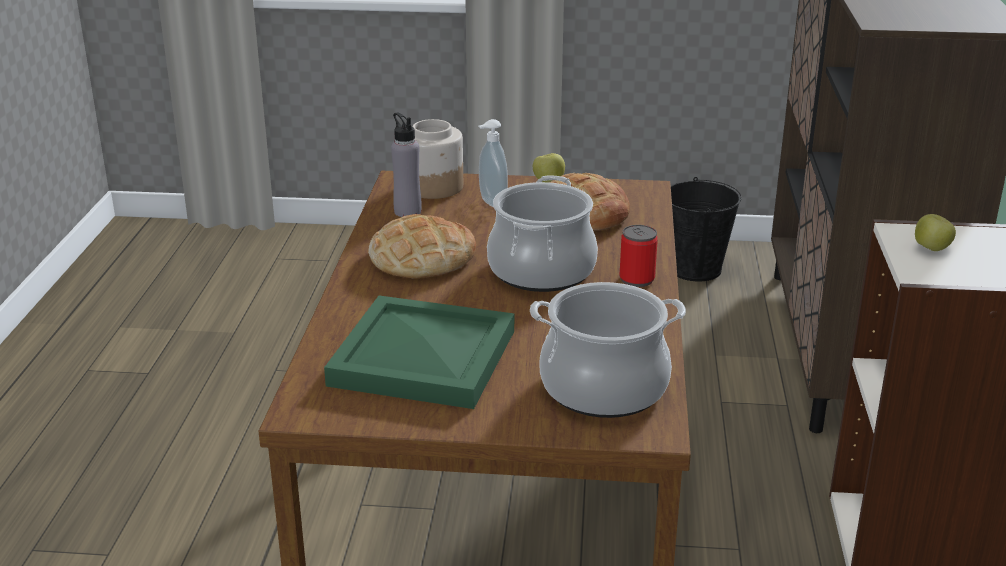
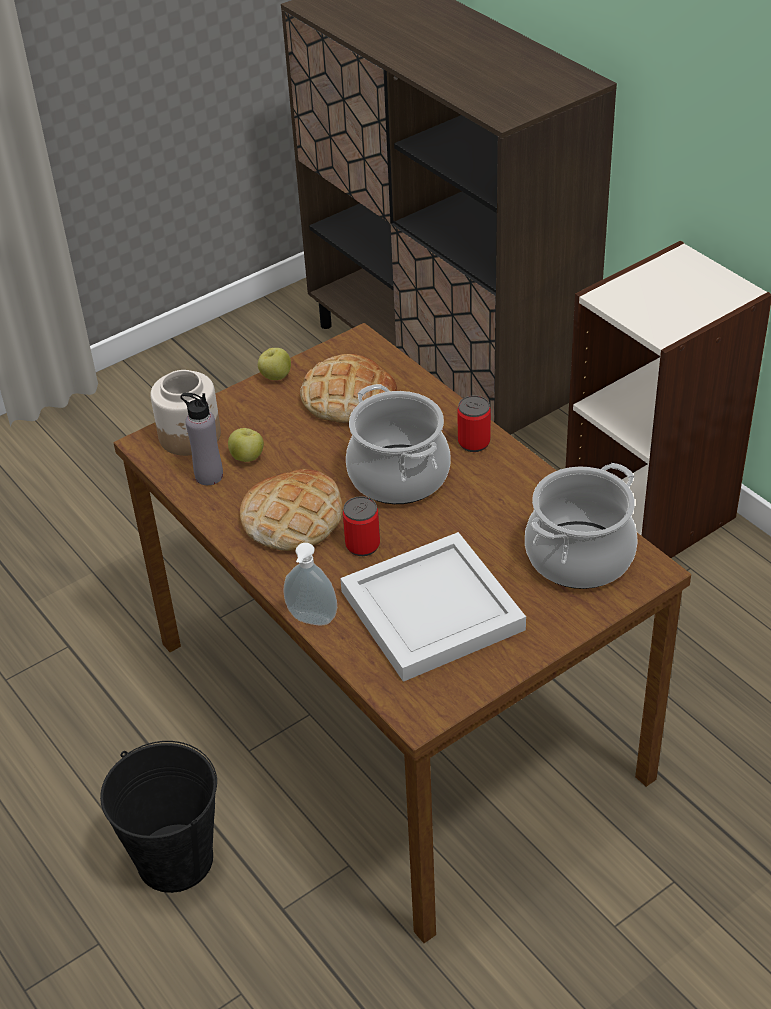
camera: 40 degrees left, 15 degrees up
(420, 358) = (431, 612): green tray -> white tray
(442, 296) = (362, 545): none -> can
(491, 203) = (263, 427): soap dispenser -> soap dispenser (311, 621)
(694, 269) = (249, 354): black bucket -> black bucket (175, 860)
(931, 249) = (642, 304): apple -> apple (247, 457)

